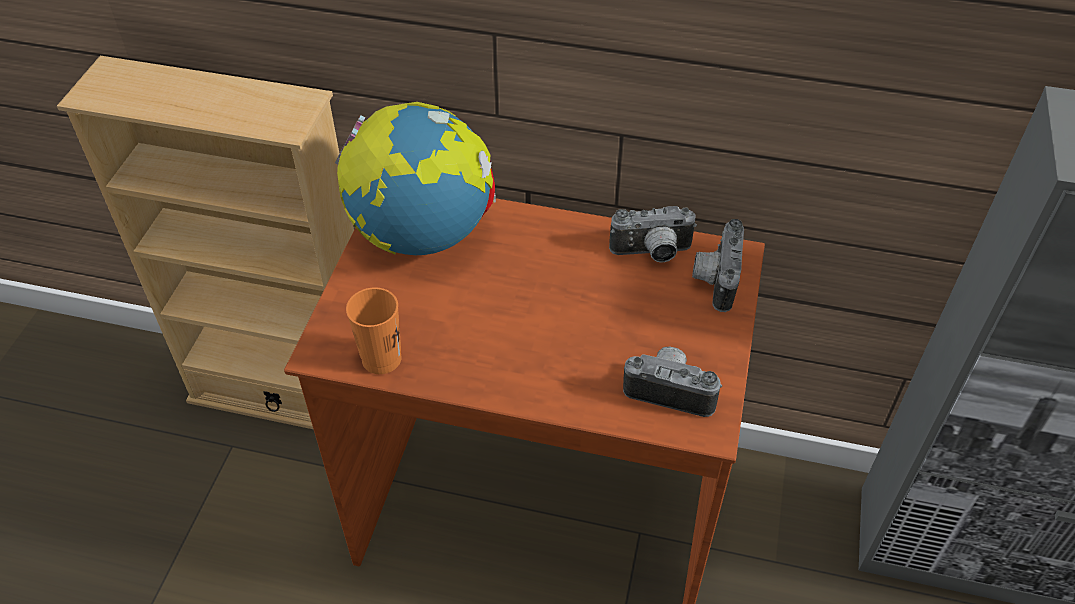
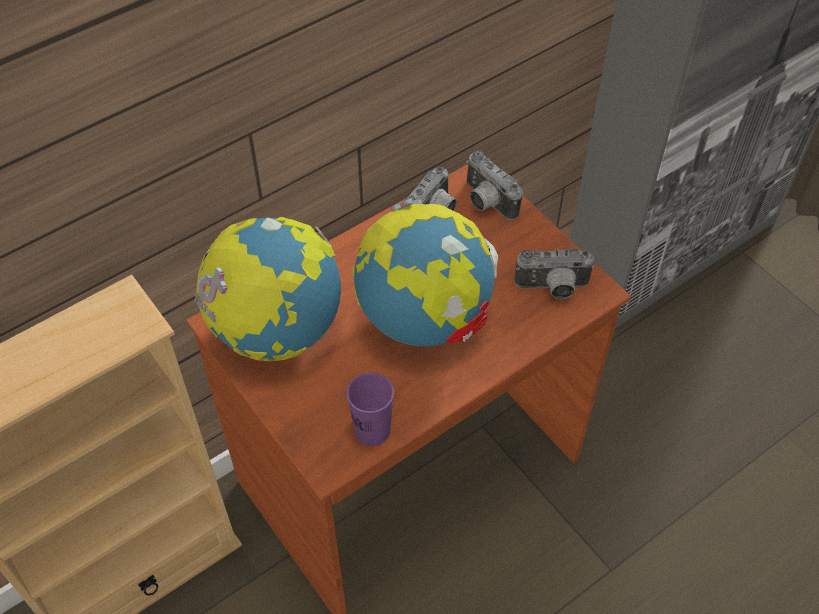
camera: 50 degrees left, 5 degrees up
(381, 359) = (372, 430): orange cup -> purple cup
(535, 319) = (424, 318): none -> globe
(671, 390) = (552, 289): camera -> camera turned 150 degrees counterclockwise

